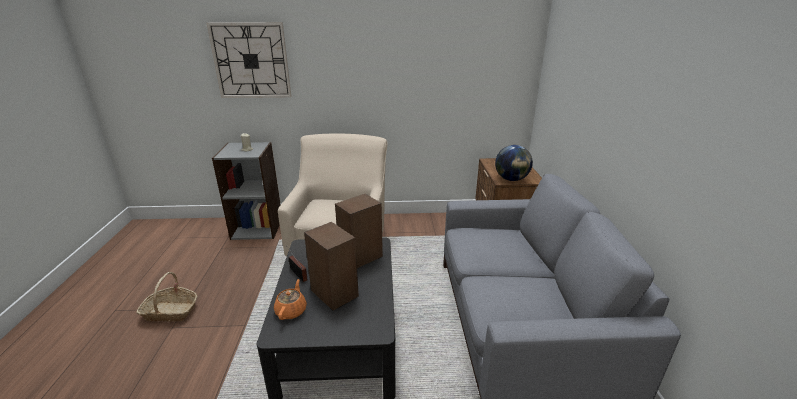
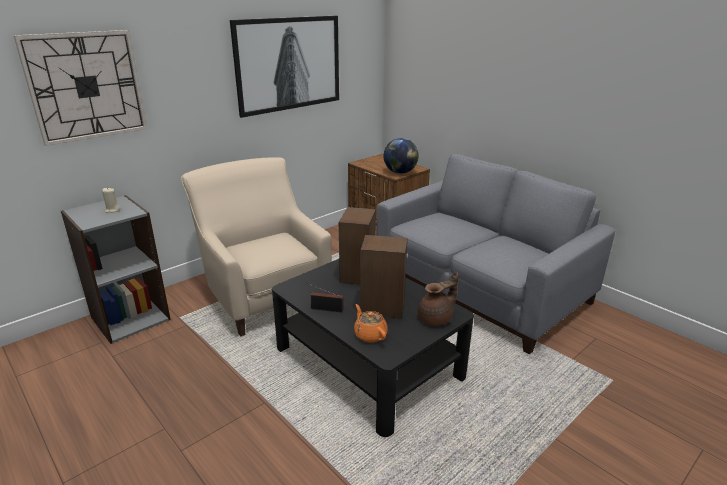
camera: 40 degrees left, 0 degrees up
(171, 312) = (153, 440): basket -> none
(356, 326) = (436, 318): none -> brown teapot
(423, 59) = (288, 64): none -> picture

